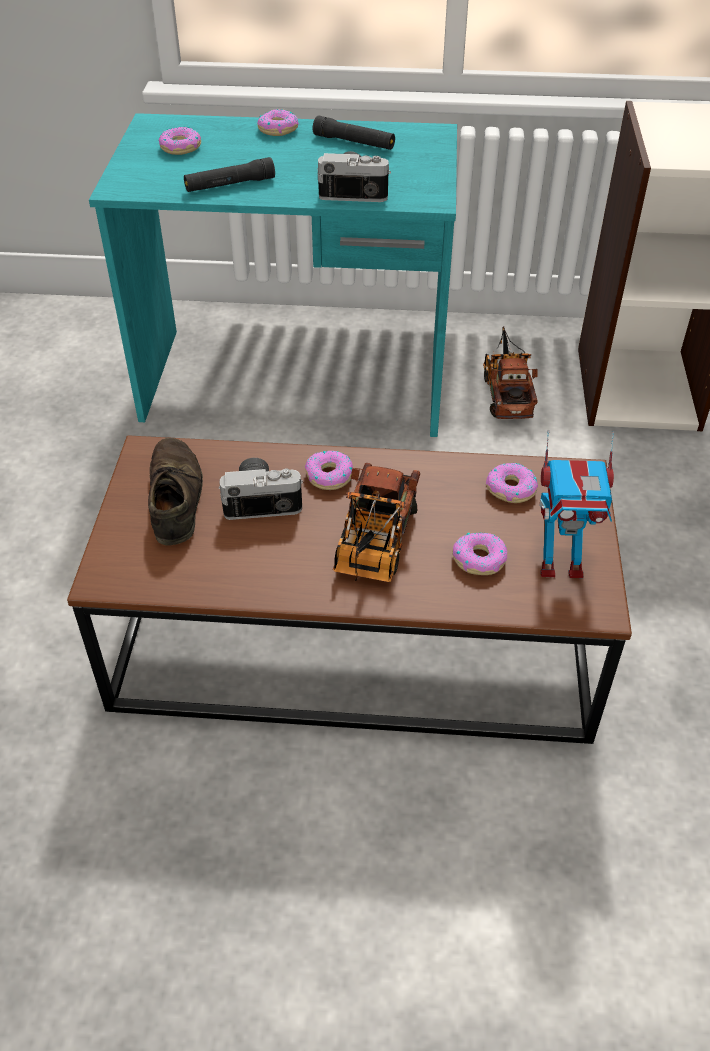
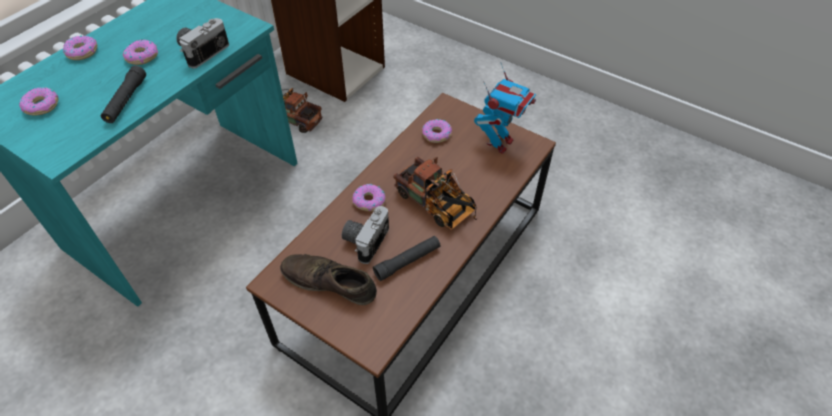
camera: 60 degrees left, 5 degrees up
(354, 142) = (145, 28): black flashlight -> black flashlight (407, 261)
(479, 559) = (476, 170): donut -> donut (142, 56)

